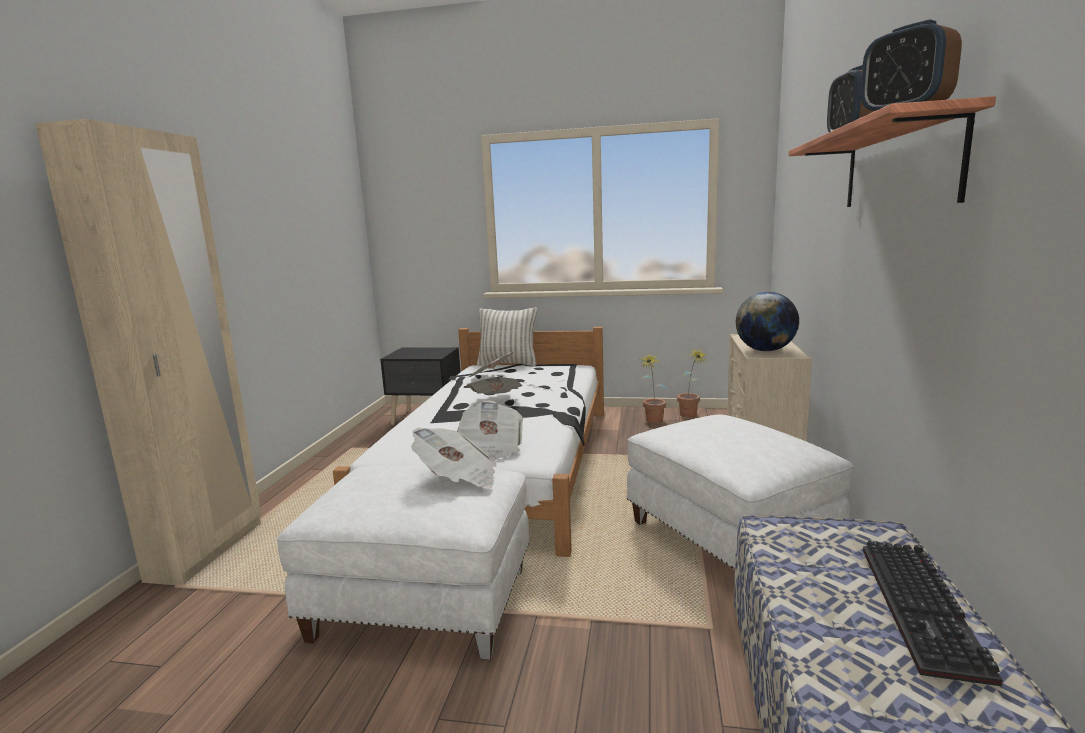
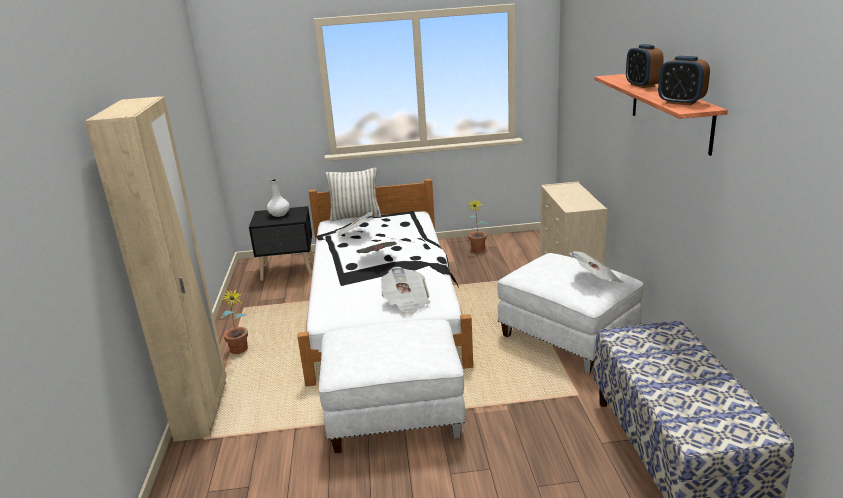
camera: 15 degrees left, 10 degrees up
(422, 351) = (279, 214): none -> white vase
(458, 478) = (413, 331): newspaper -> newspaper (595, 279)
(690, 416) = (503, 241): potted plant -> potted plant (240, 352)
(765, 350) = (574, 202): globe -> none
(926, 610) = (701, 367): keyboard -> none

